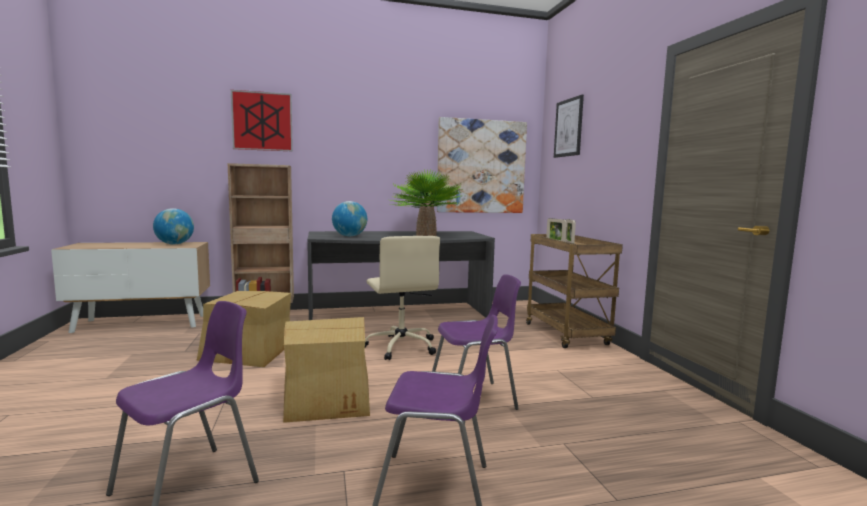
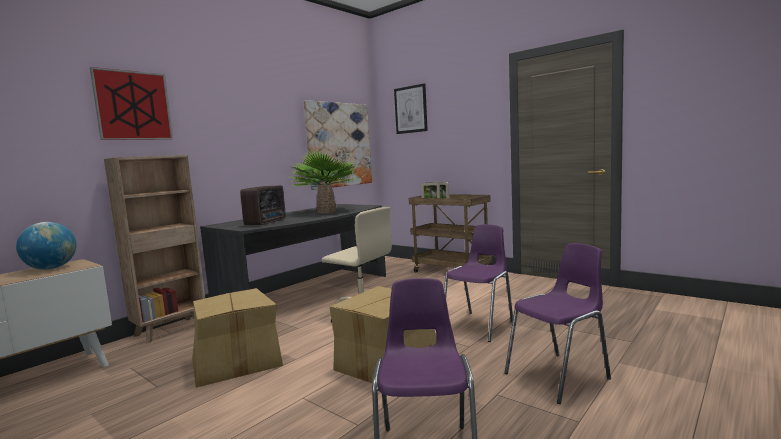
camera: 35 degrees left, 0 degrees up
(349, 236) = (267, 222): globe -> radio

